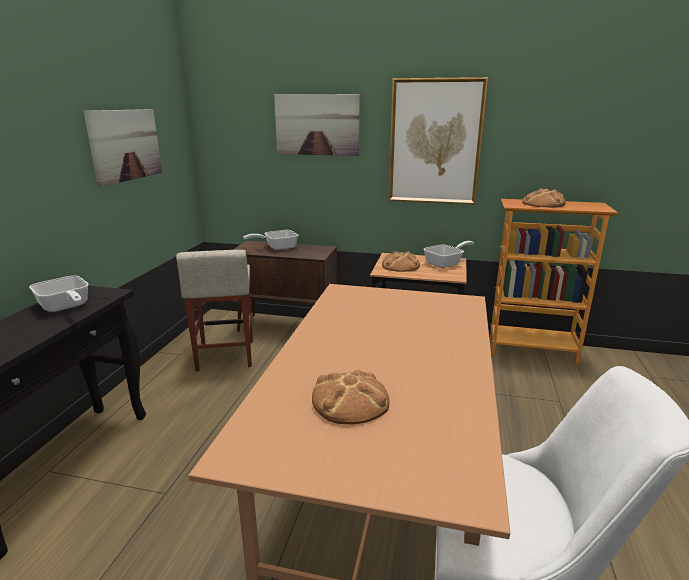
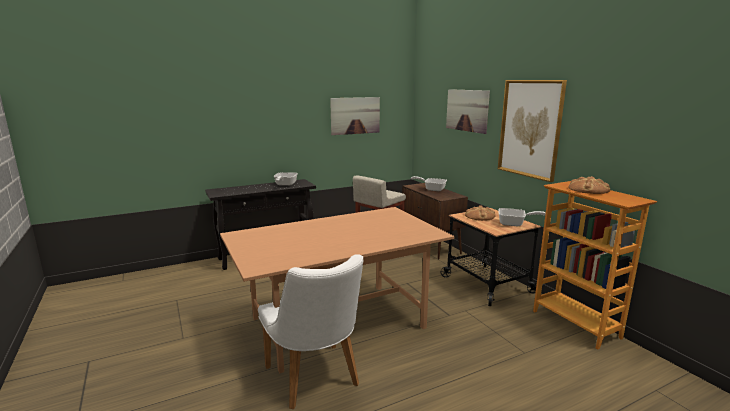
camera: 50 degrees right, 5 degrees down
(350, 401) = (290, 238): bread -> none

